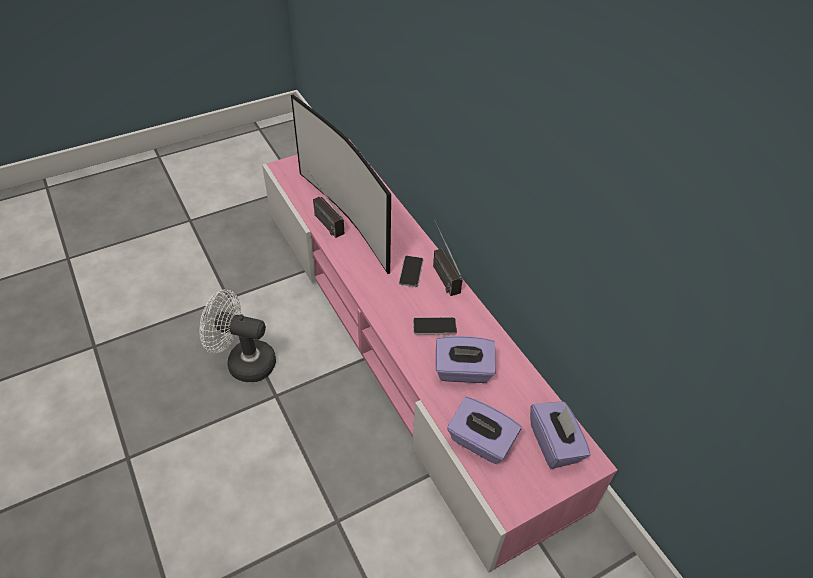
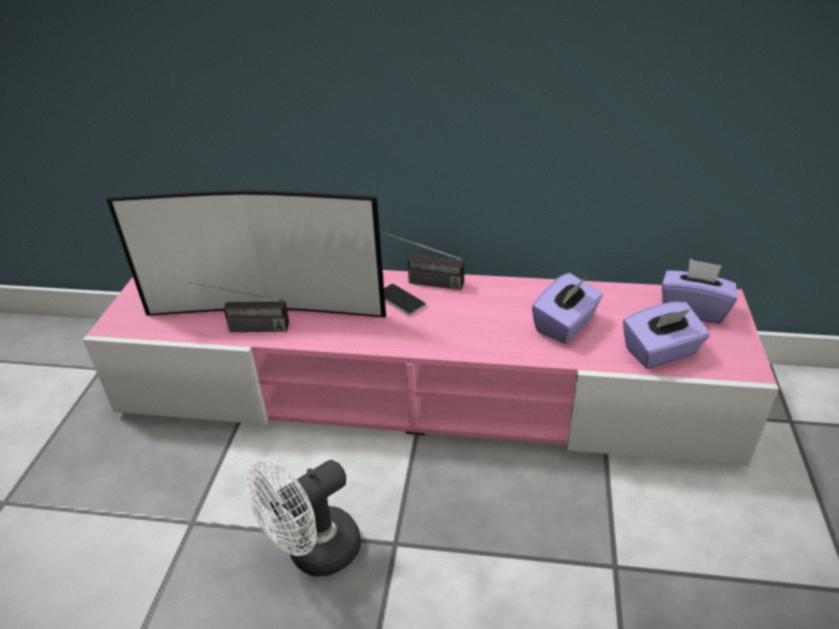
camera: 50 degrees left, 10 degrees down
(434, 326) = (491, 317): phone -> none

